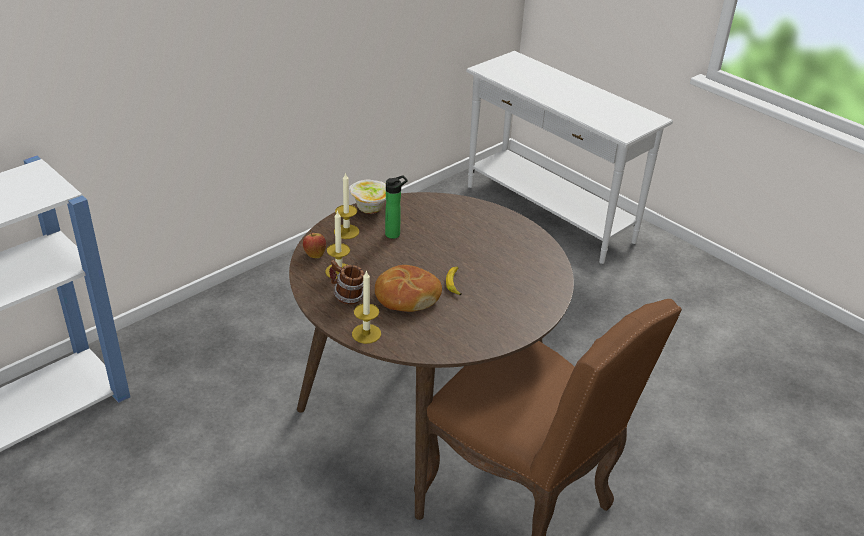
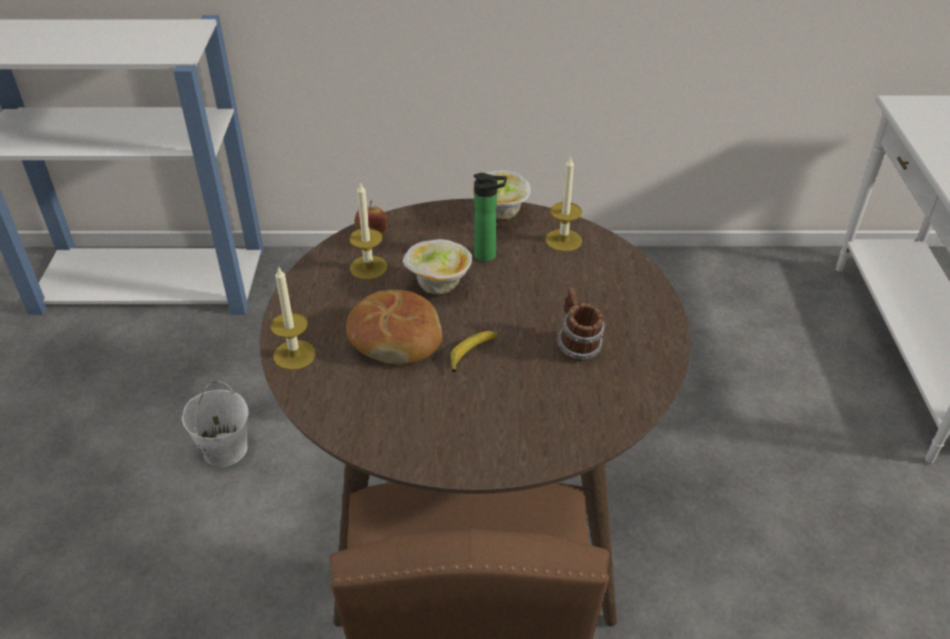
camera: 45 degrees right, 5 degrees up
(228, 482) = (224, 450): none -> white bucket
(346, 231) = (440, 227): candle -> candle (563, 240)
(347, 297) = (336, 301): mug -> mug (577, 346)
(390, 261) = (438, 286): none -> bowl

